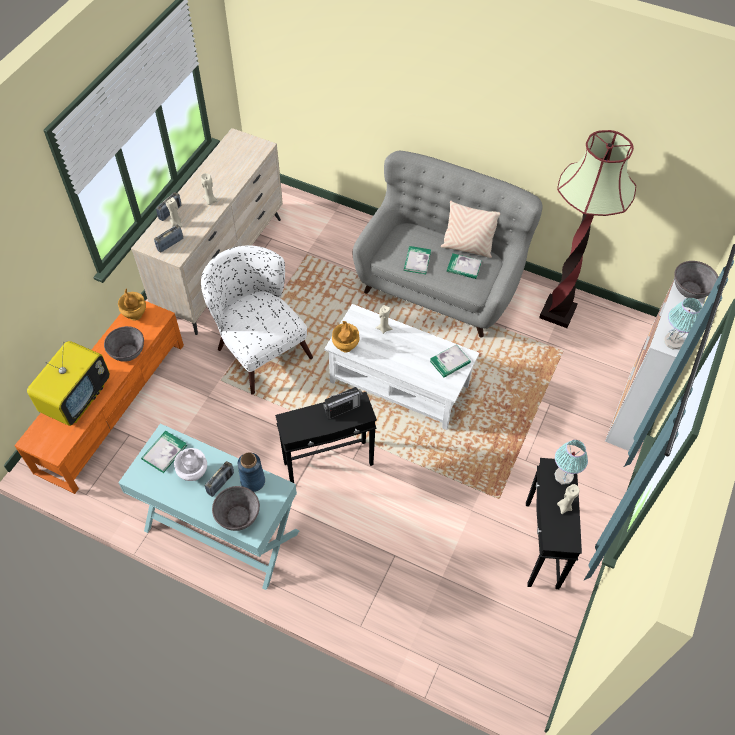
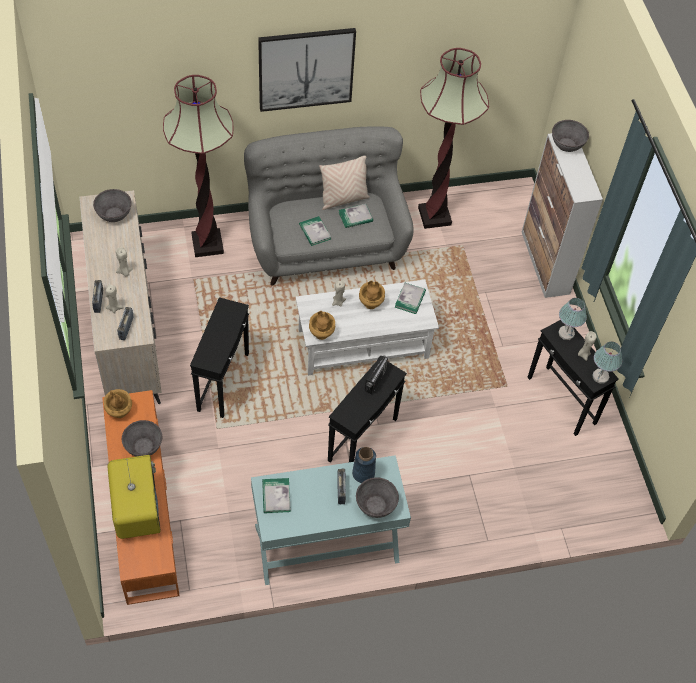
camera: 40 degrees left, 0 degrees up
(194, 473) = (313, 496): white vase -> none
(244, 153) = (114, 214): none -> grey bowl
(259, 347) = (224, 382): white armchair -> black side table
(342, 233) = (207, 244): none -> floor lamp
(411, 346) = (371, 303): none -> brown vase
(466, 94) = (306, 69): none -> picture
(673, 341) = (586, 189): table lamp -> table lamp (600, 376)

